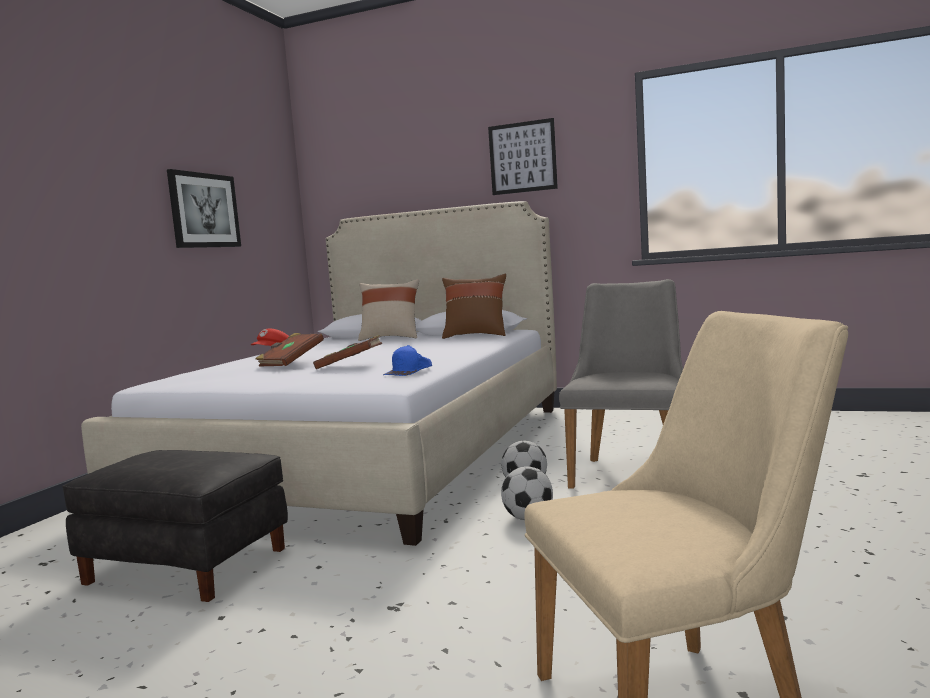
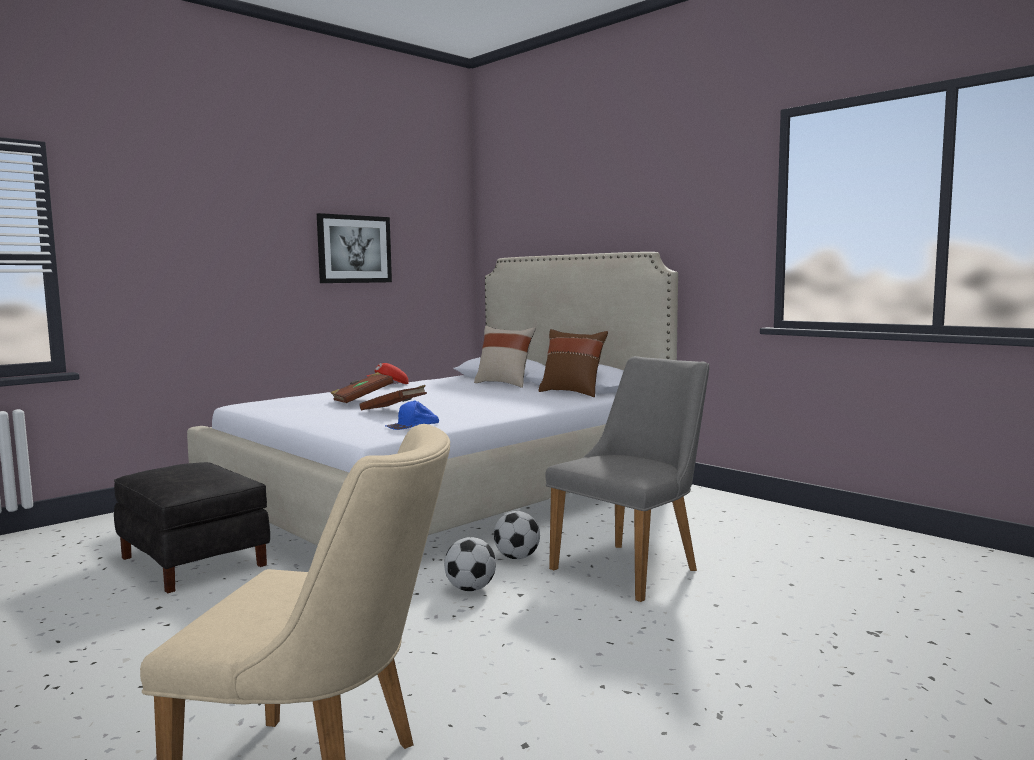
camera: 25 degrees right, 0 degrees up
(522, 157) = (662, 203): picture -> none

